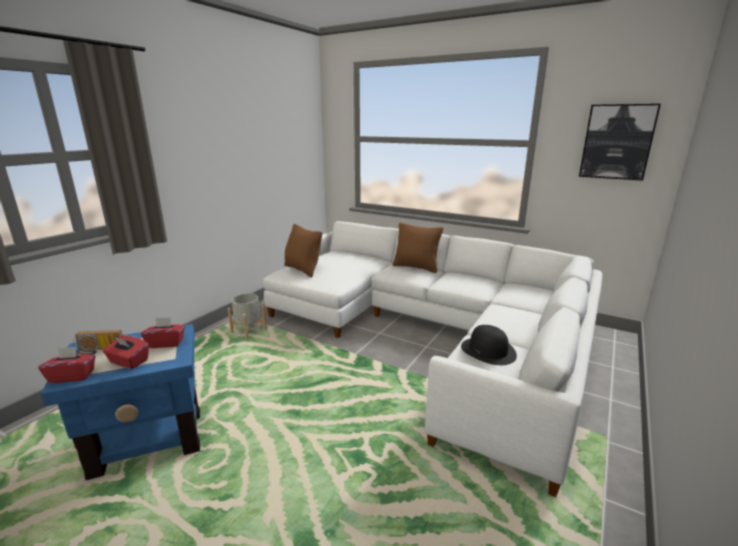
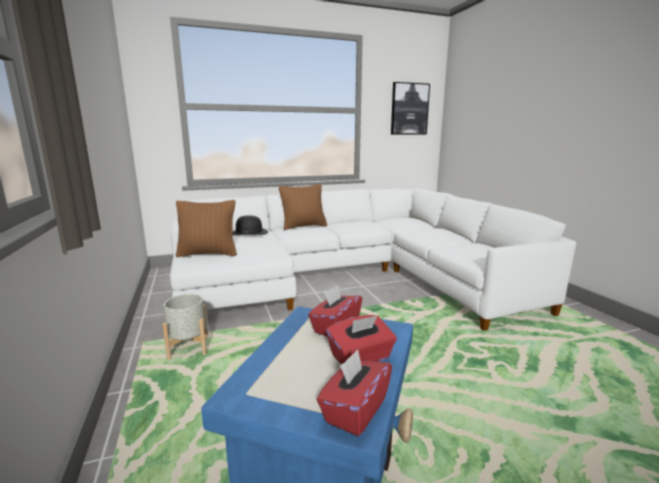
camera: 50 degrees left, 5 degrees down
(99, 350) = (286, 377): radio -> none
(488, 350) = (468, 248): black hat -> black hat (249, 232)

